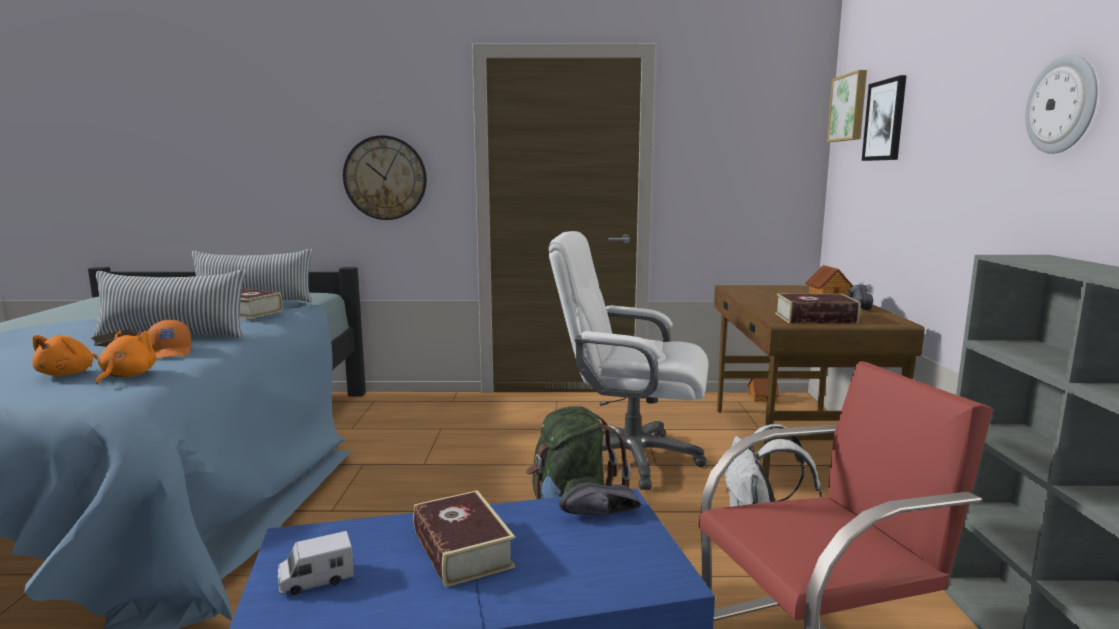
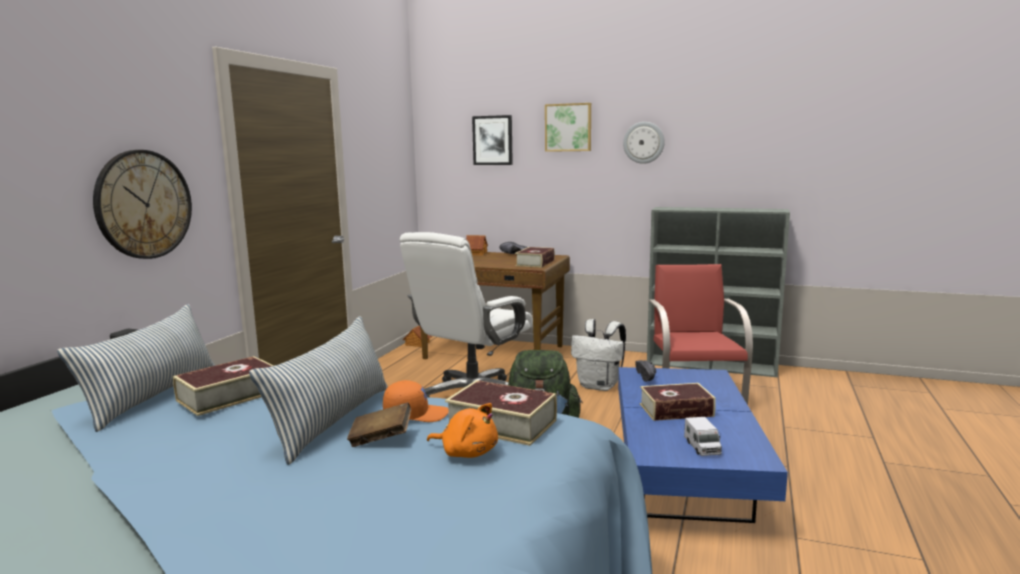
camera: 70 degrees left, 0 degrees up
(127, 376) = (502, 424): orange plush toy -> book
(849, 107) = (442, 129): picture -> picture (568, 127)

